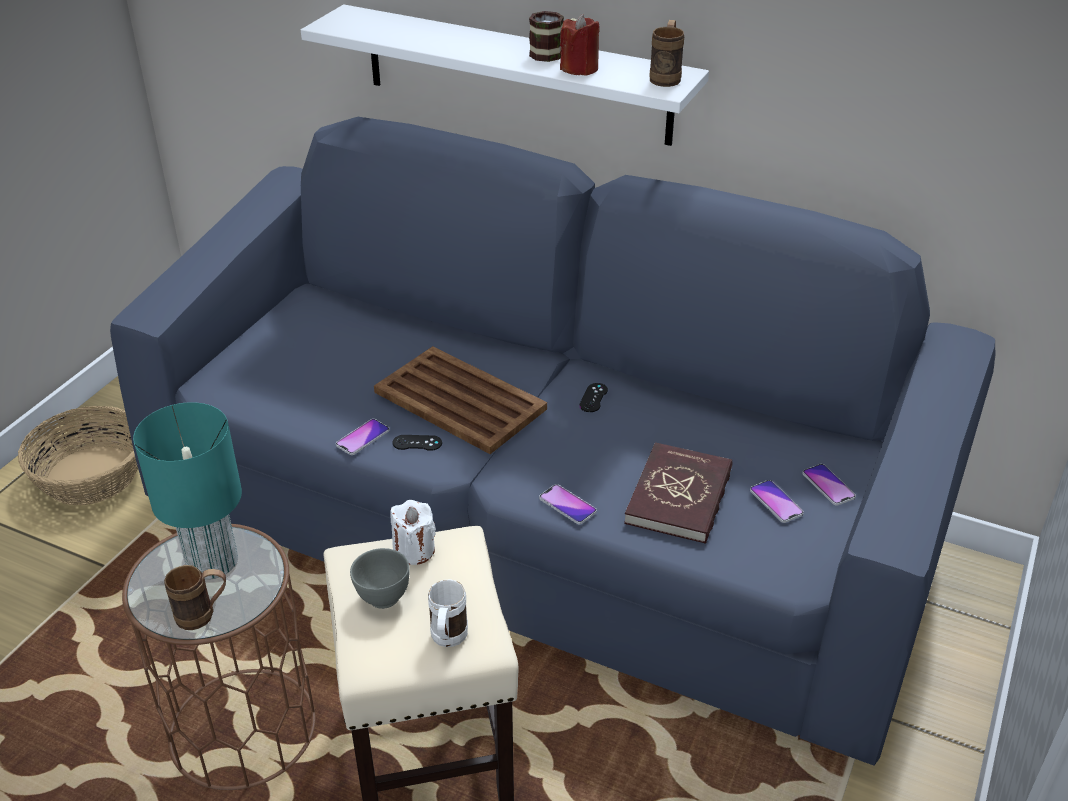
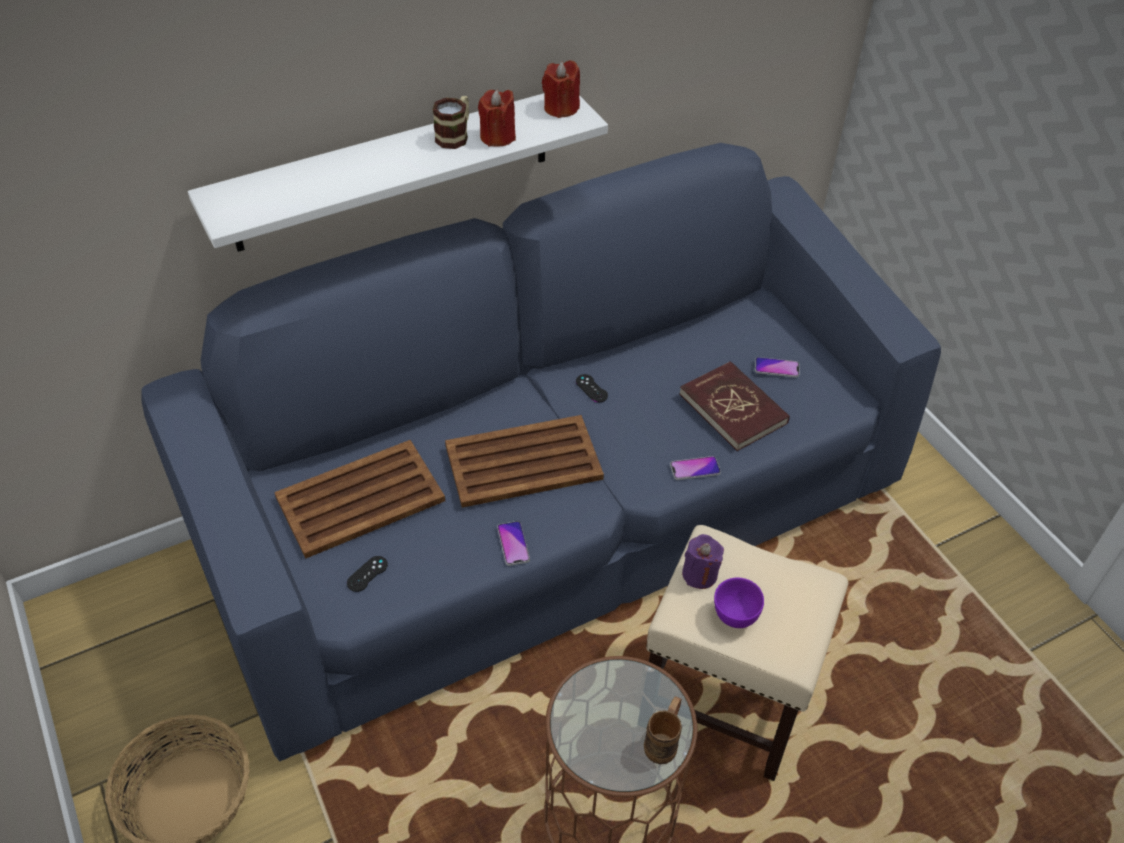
camera: 55 degrees left, 10 degrees up
(213, 562) = (605, 708): turquoise table lamp -> none
(333, 341) = (362, 499): none -> brown tray
(382, 597) = (734, 617): grey bowl -> purple bowl
(414, 550) = (699, 574): white candle -> purple candle
(417, 443) = (551, 514): black game controller -> black game controller (367, 574)
(447, 640) = (805, 602): white mug -> none
(666, 77) = (561, 108): brown mug -> red candle
(828, 485) = (782, 335): phone -> none

